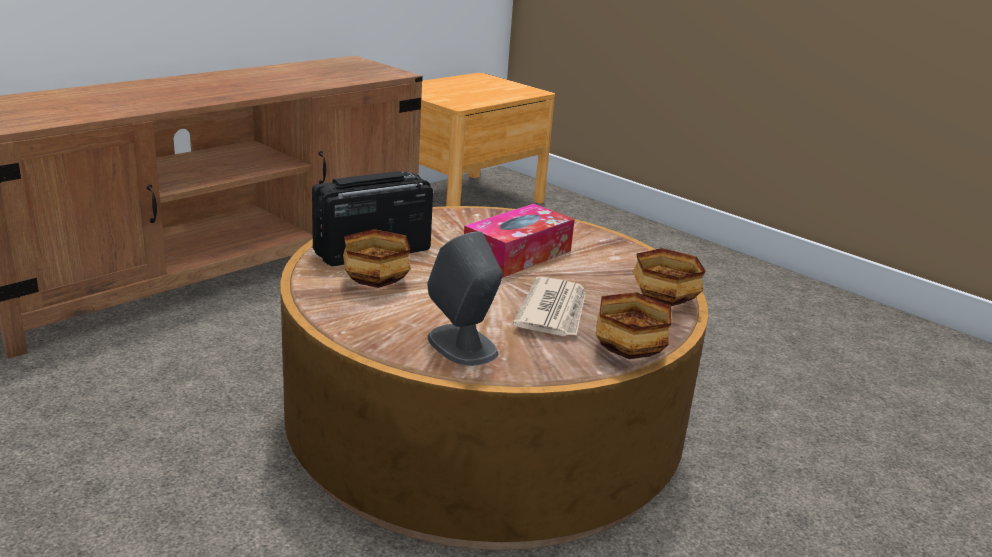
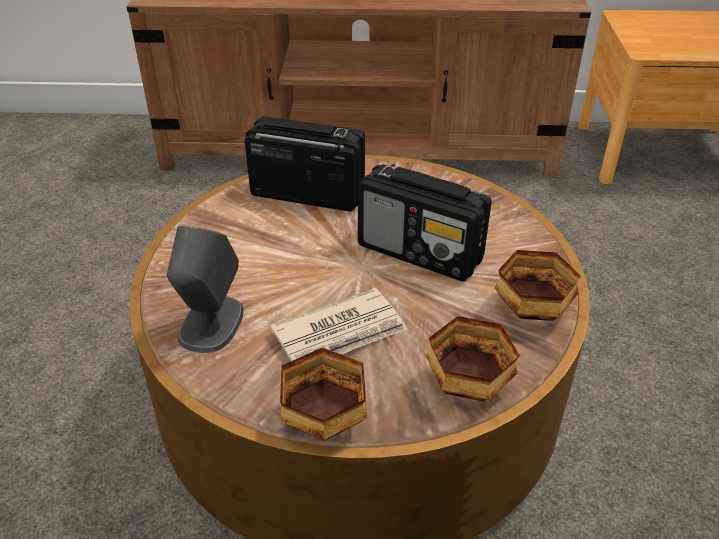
camera: 50 degrees right, 15 degrees up
(377, 283) = (258, 228): bowl -> bowl (532, 311)
(517, 255) = (421, 253): tissue box -> radio

